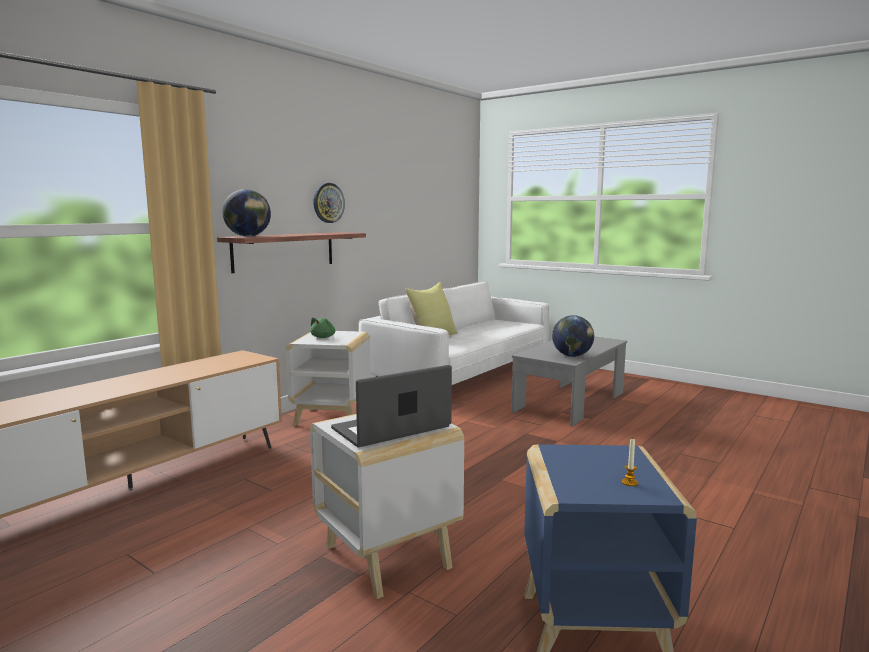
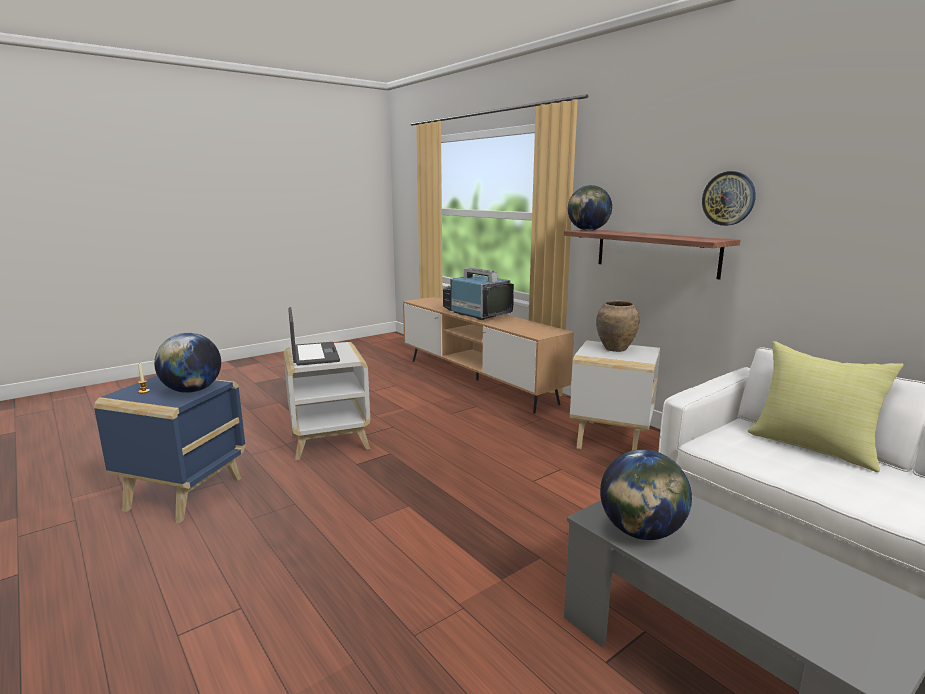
camera: 105 degrees right, 5 degrees up
(121, 385) = (477, 314): none -> television
(323, 337) = (615, 349): green plush toy -> brown vase
(589, 455) = (192, 390): none -> globe

